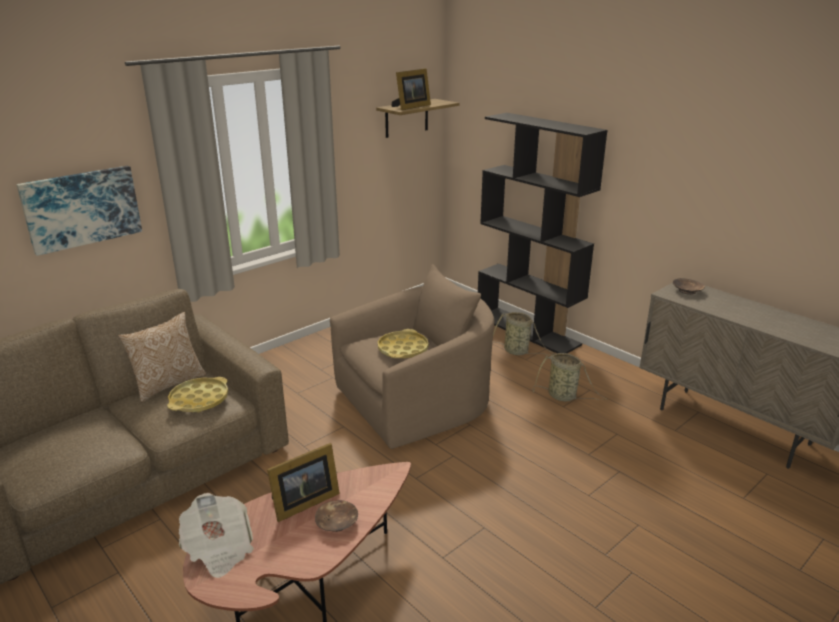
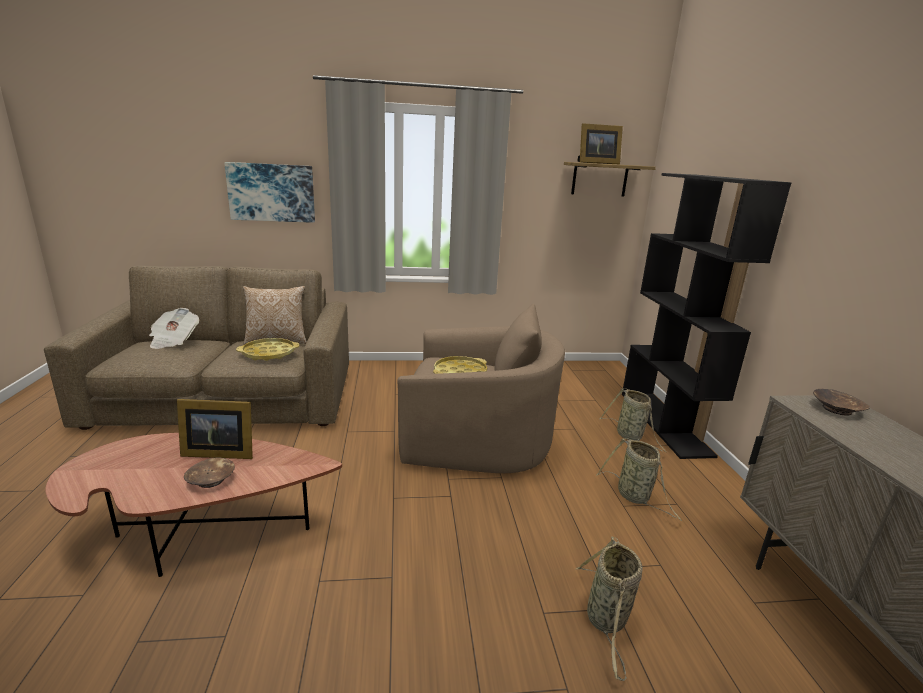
camera: 35 degrees right, 5 degrees down
(218, 549) = (119, 454): newspaper -> newspaper (174, 340)
(622, 480) = (607, 621): none -> basket

